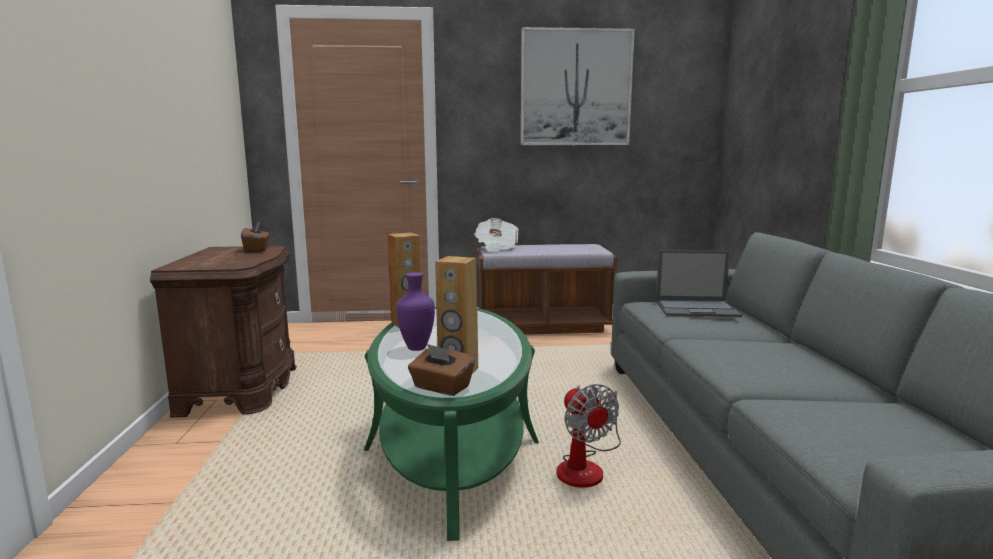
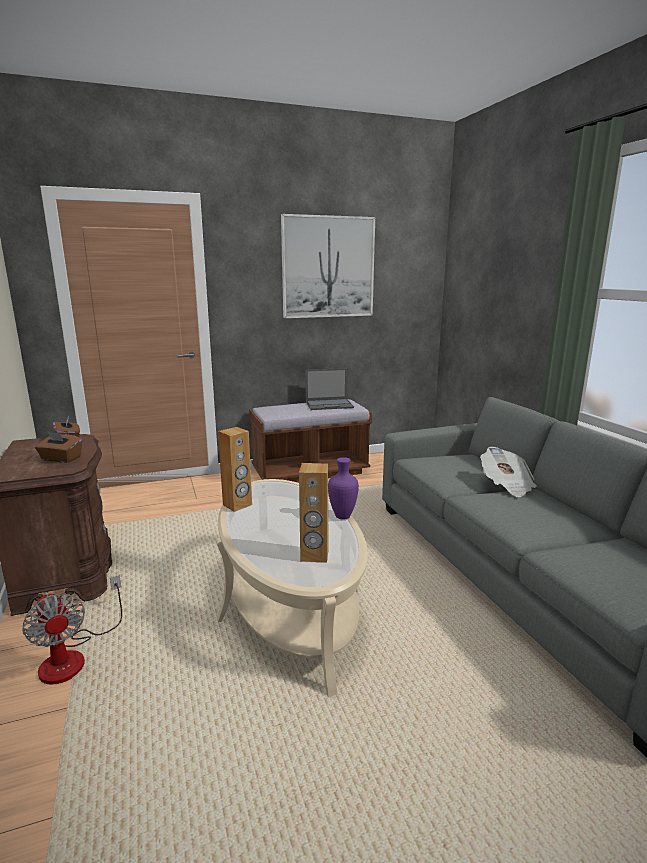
camera: 15 degrees left, 5 degrees up
(416, 348) = (263, 533): purple vase -> purple vase (342, 516)
(441, 387) = (312, 576): brown tissue box -> brown tissue box (61, 459)
(452, 445) = (290, 604): green coffee table -> beige coffee table
(496, 247) = (270, 410): newspaper -> newspaper (506, 485)
(586, 466) = (402, 607): fan -> fan (73, 656)
(697, 309) = (455, 463): laptop -> laptop (329, 404)

